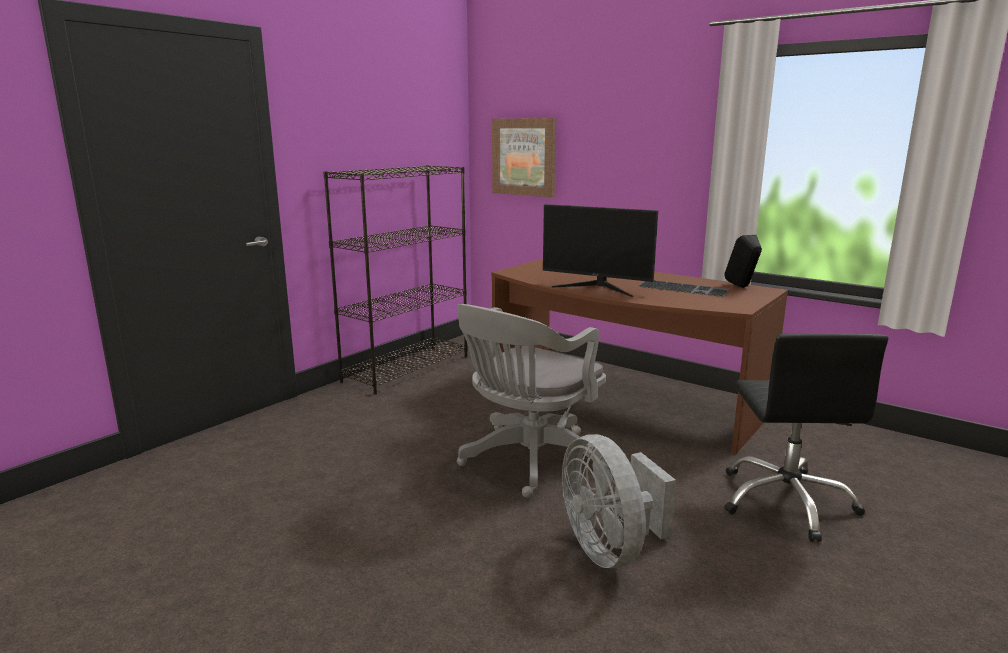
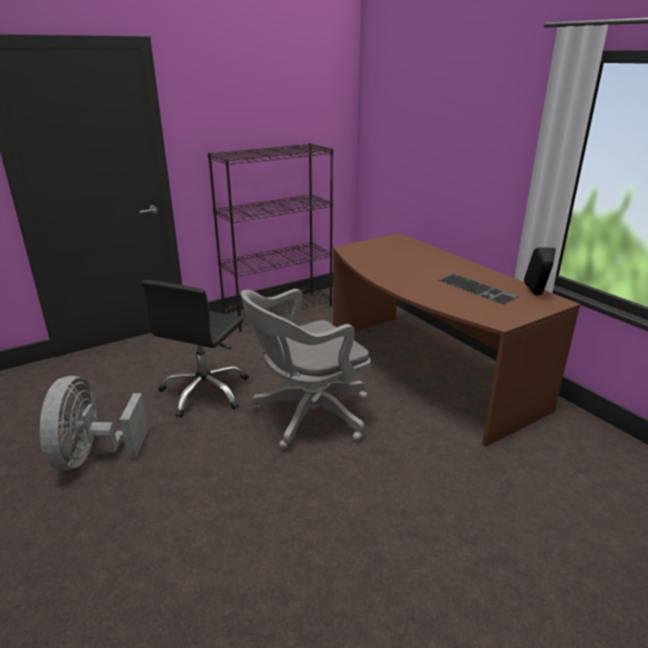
camera: 20 degrees right, 10 degrees up
(524, 157) = (394, 139): picture -> none
(597, 287) = (400, 277): monitor -> none
(610, 549) = (311, 510): grey fan -> grey fan (93, 455)
(786, 501) = (493, 505): black office chair -> black office chair (205, 392)

